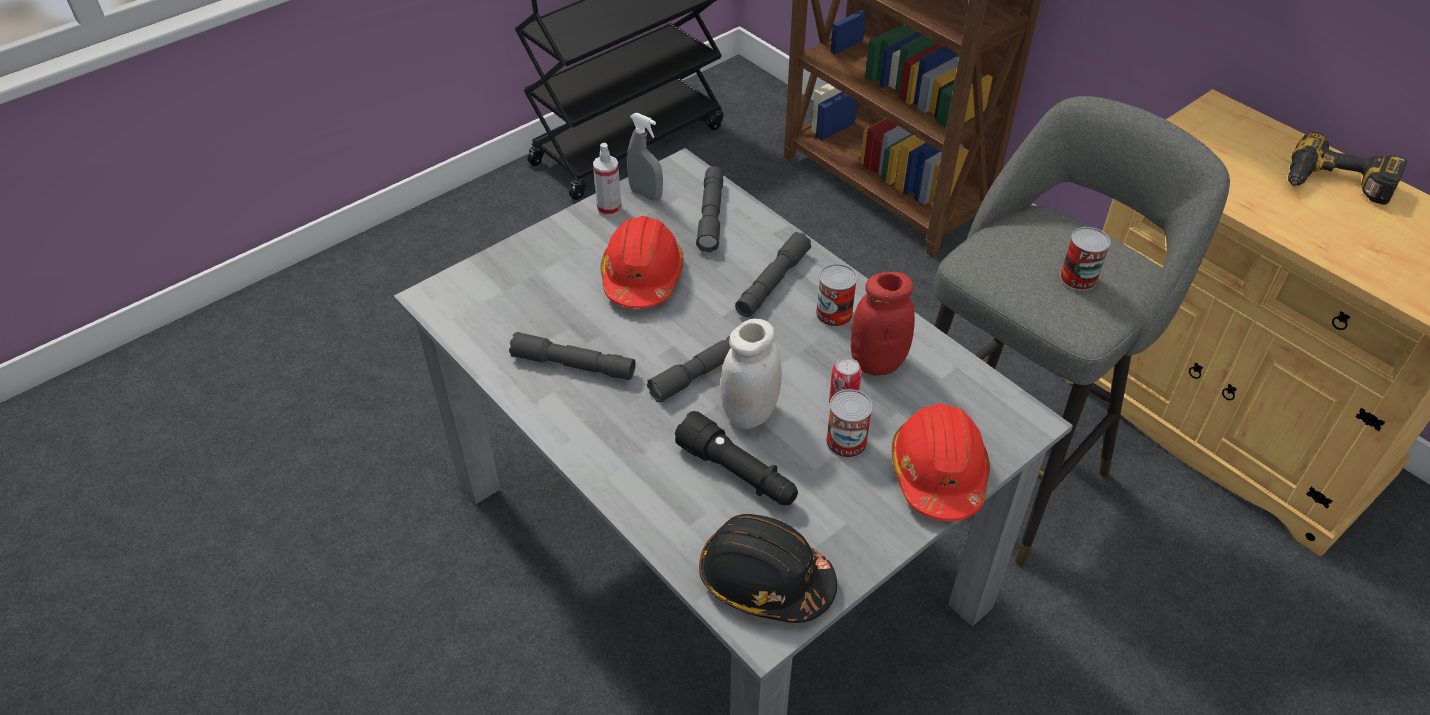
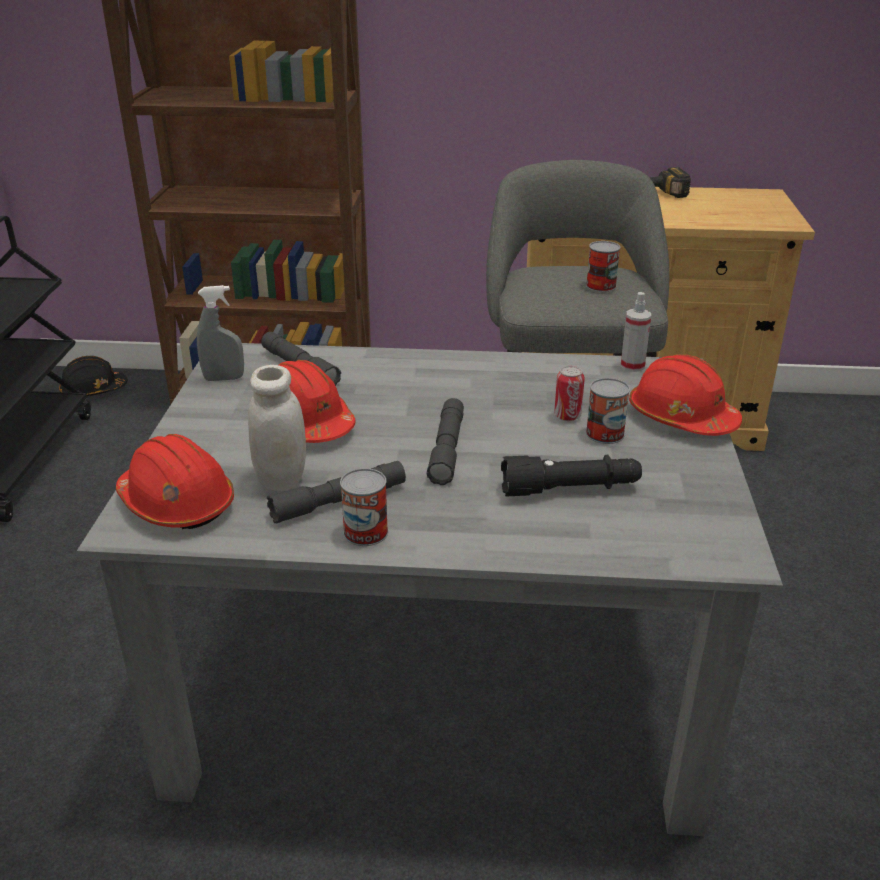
camera: 45 degrees left, 15 degrees down
(483, 296) = (177, 503): none -> red hard hat
(609, 208) = (205, 399): spray bottle -> spray bottle (632, 366)
(750, 413) = (520, 454): white jar -> white jar (281, 479)
(765, 580) = (690, 532): black hard hat -> black hard hat (93, 390)
(773, 282) = (410, 381): grey flashlight -> none
(834, 314) = (480, 377): can -> can (365, 532)
(877, 362) = (550, 386): red jar -> none

